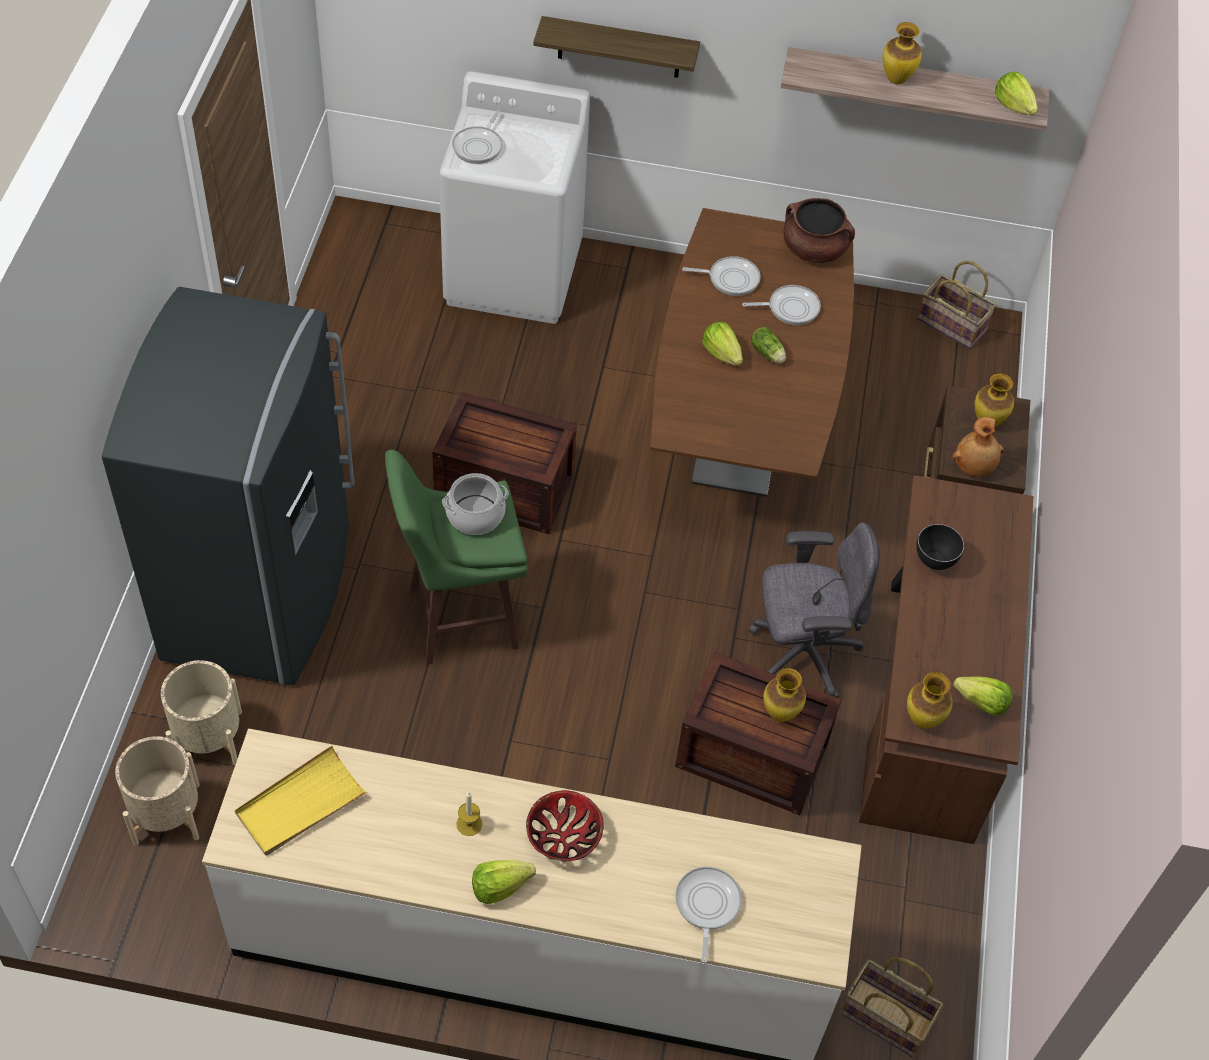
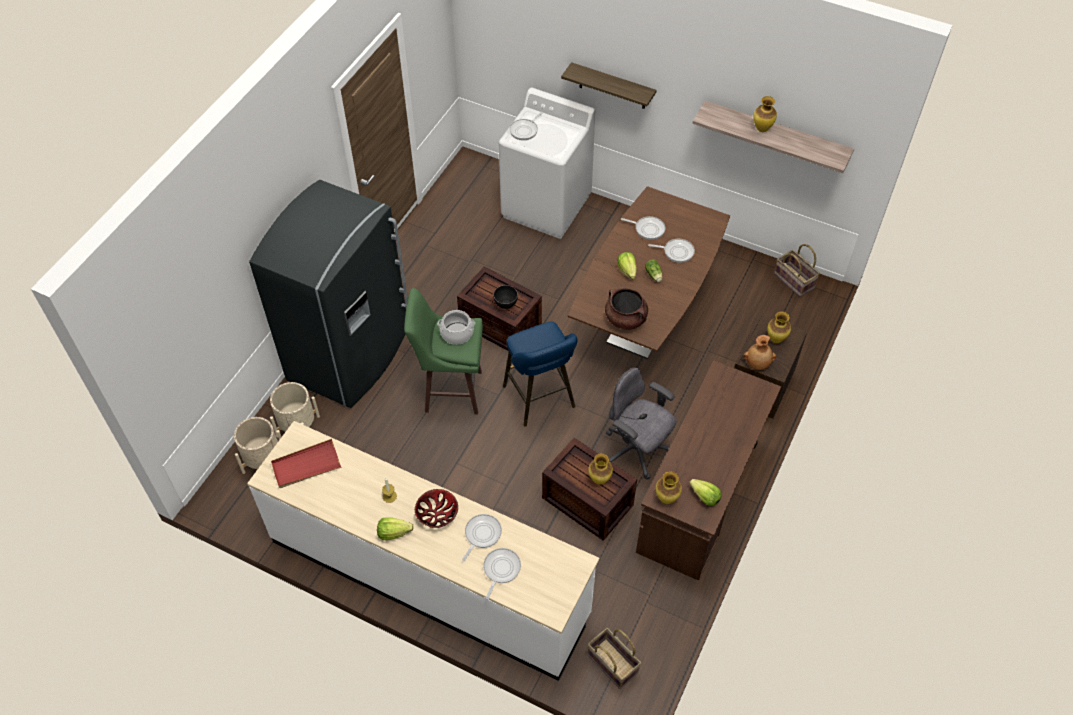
camera: 20 degrees right, 0 degrees up
(300, 804) = (306, 466): yellow tray -> red tray
(616, 601) = (540, 400): none -> blue stool
(652, 853) = (481, 535): none -> frying pan
(801, 653) = (636, 451): grey office chair -> grey office chair turned 150 degrees counterclockwise
(814, 249) = (703, 221): brown cooking pot -> brown cooking pot (626, 319)
(933, 561) = (706, 411): black bowl -> black bowl (505, 305)
(1013, 106) = (827, 155): lettuce -> none

